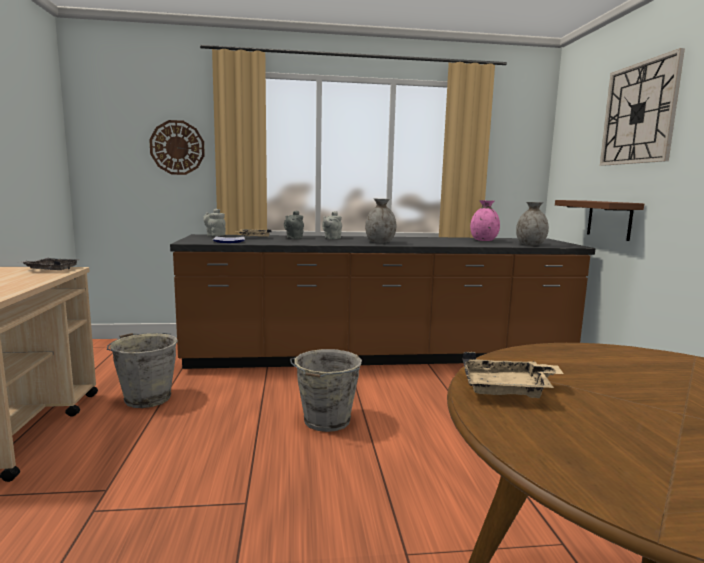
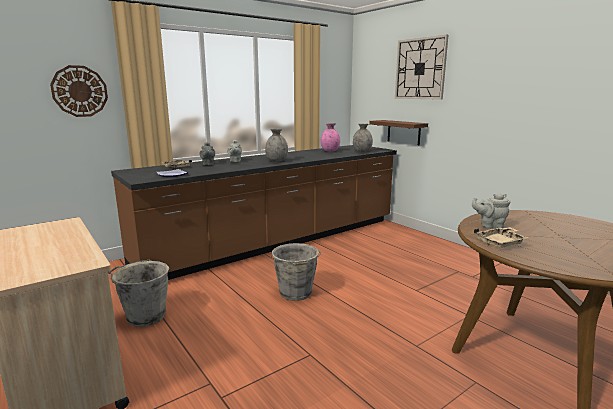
camera: 30 degrees left, 5 degrees up
(52, 270) = (53, 226): grey tray -> none
(215, 235) = (137, 169): grey teapot -> grey teapot (489, 226)

